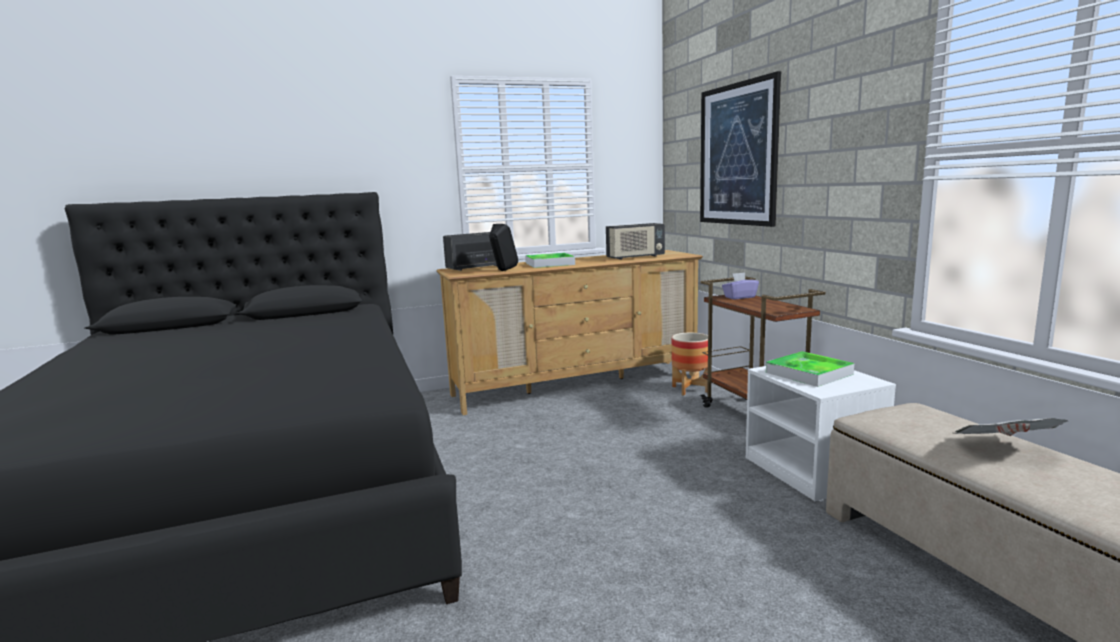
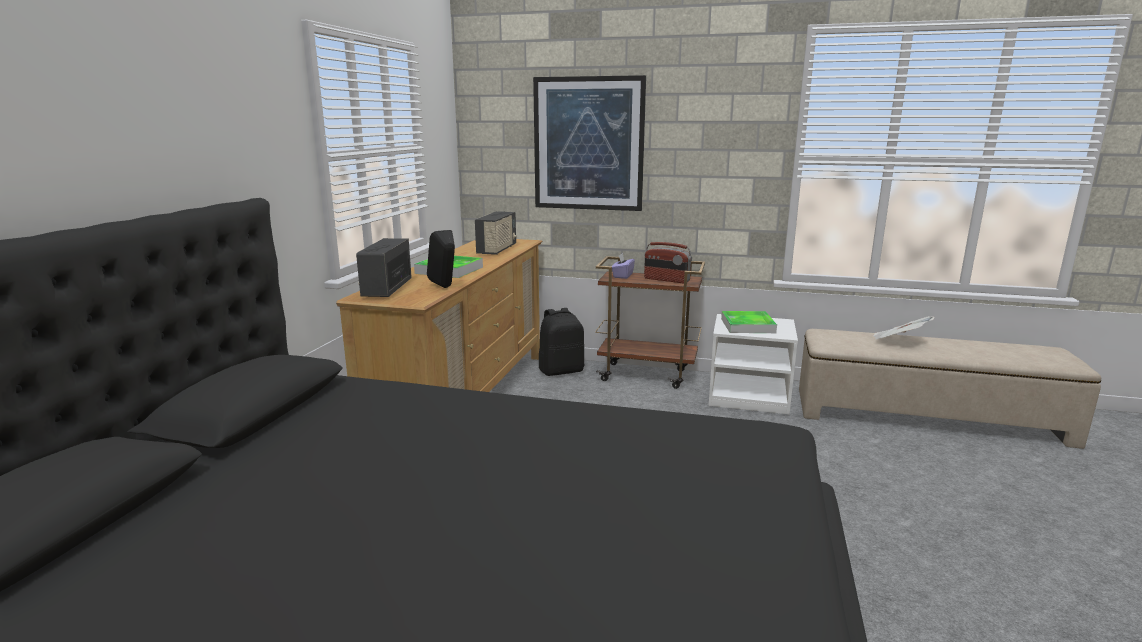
camera: 55 degrees left, 5 degrees up
(690, 389) = (561, 371): planter -> black backpack
(767, 306) = (666, 280): none -> radio

